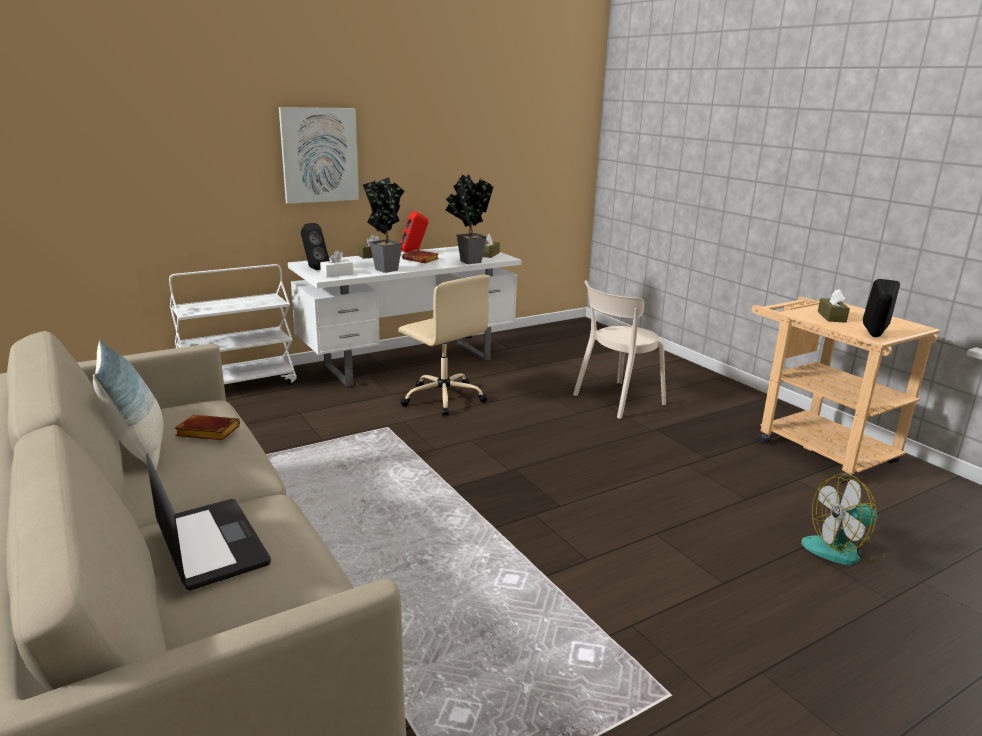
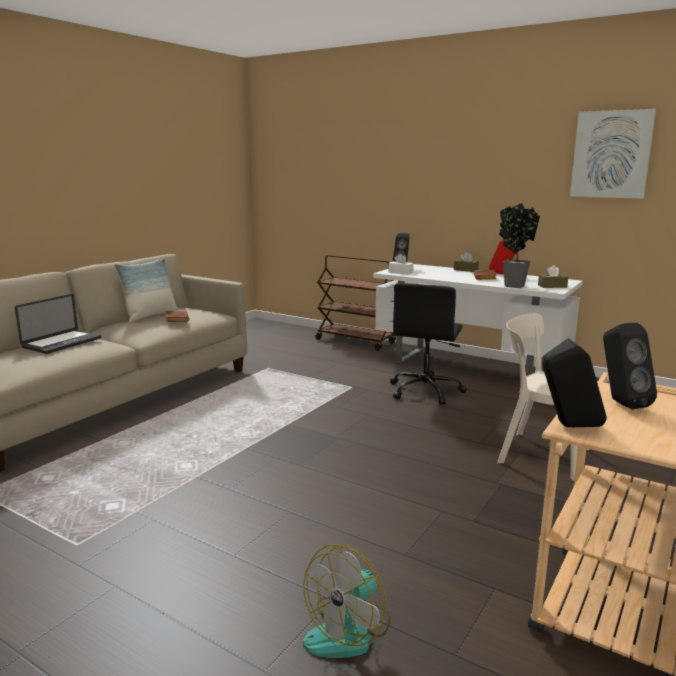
camera: 65 degrees right, 5 degrees down
(238, 385) = (356, 341): white cart -> brown cart
(319, 155) = (440, 184): picture -> picture (611, 154)
(386, 269) = (439, 276): potted plant -> none
(443, 398) = (425, 391): beige office chair -> black office chair
(831, 317) = (620, 403): brown tissue box -> black speaker
(843, 550) = (349, 631): fan -> fan turned 105 degrees counterclockwise

